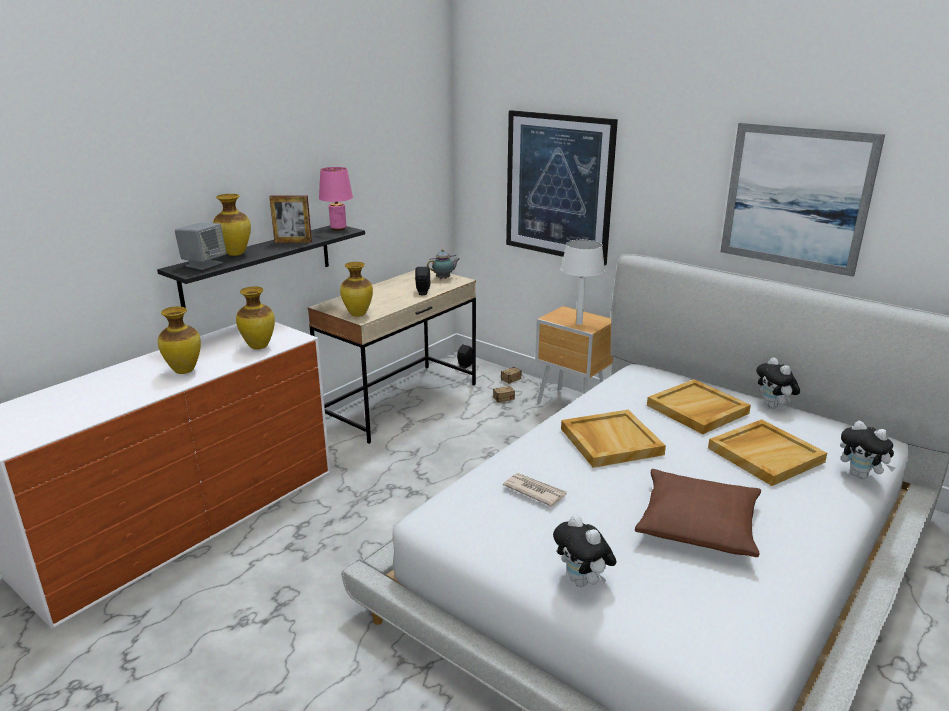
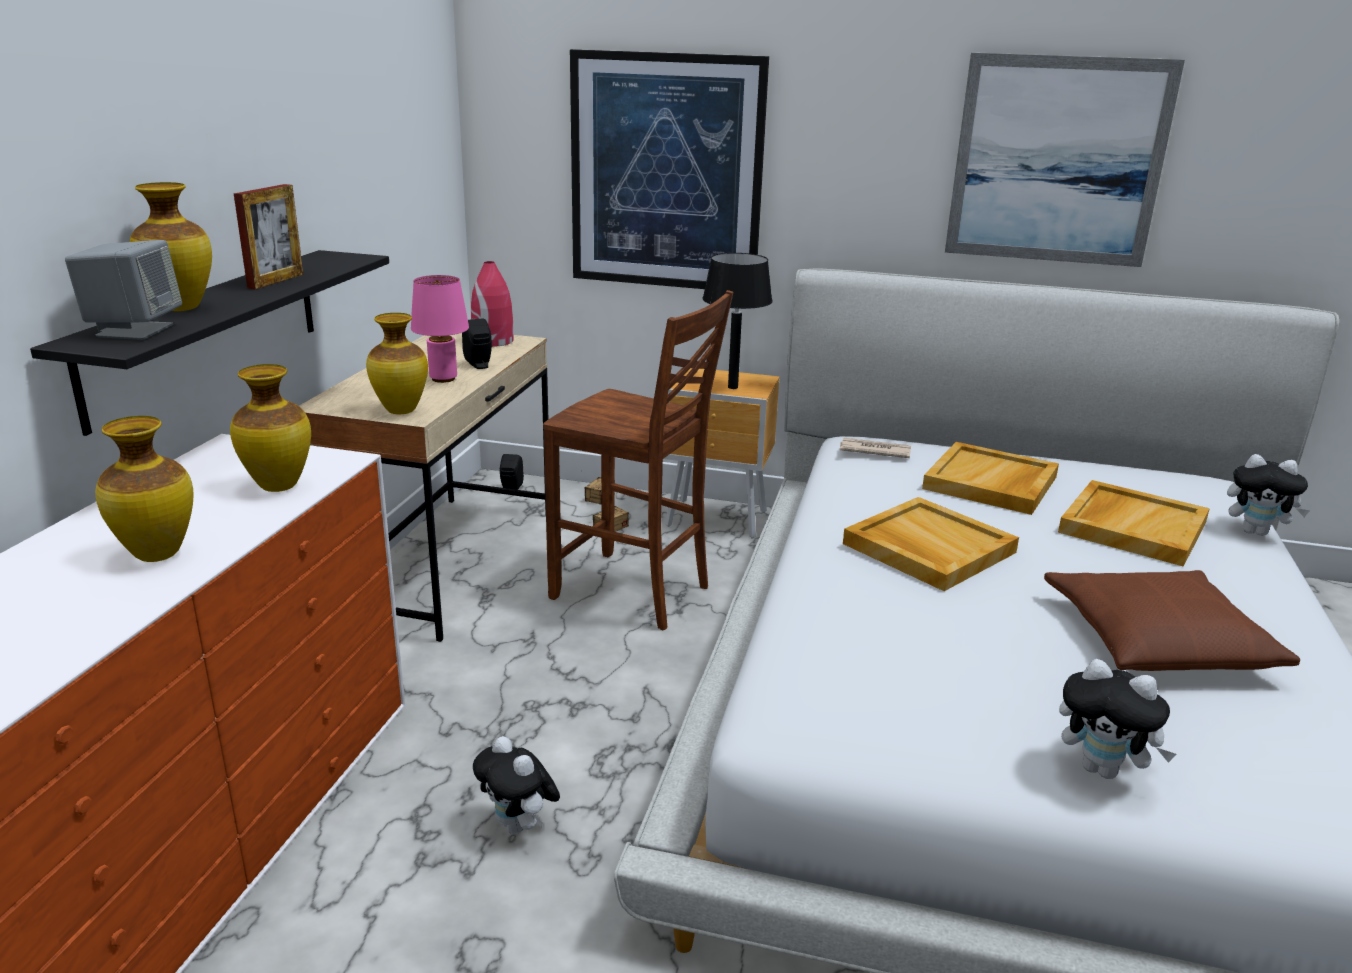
camera: 25 degrees left, 0 degrees up
(293, 242) = (276, 281): picture frame -> picture frame turned 45 degrees counterclockwise
(338, 228) = (336, 256): pink table lamp -> pink table lamp (444, 379)
(444, 278) = (493, 341): teapot -> red vase
(488, 438) = (633, 593): none -> brown chair
(534, 491) = (900, 646): newspaper -> newspaper (874, 451)
(579, 323) = (732, 387): white table lamp -> black table lamp
(773, 406) = (1070, 463): plush toy -> plush toy (519, 826)

